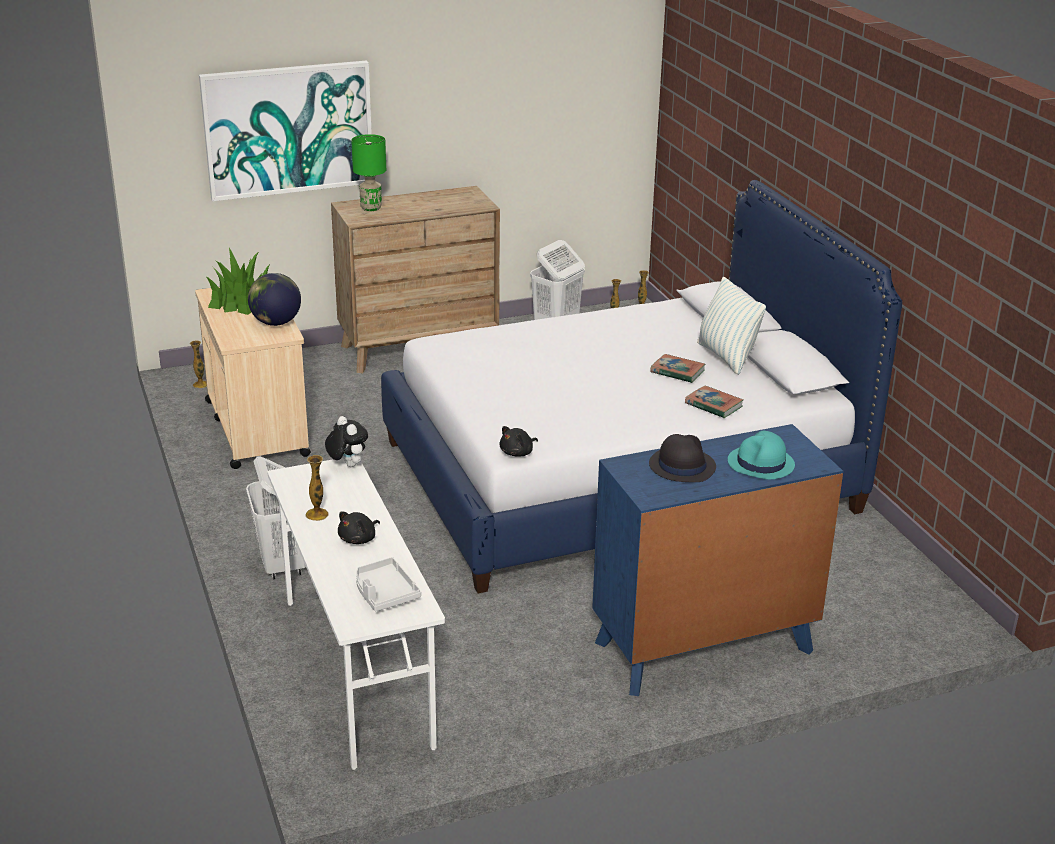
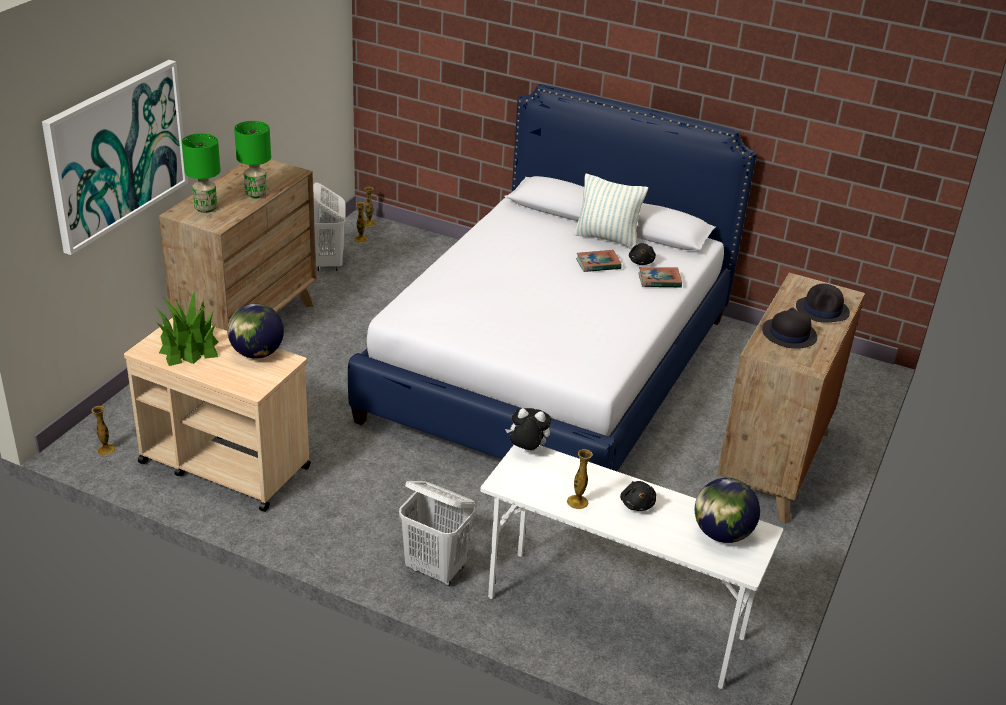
camera: 45 degrees left, 5 degrees up
(384, 593) = (721, 534): grey tray -> globe
(425, 210) = (255, 194): none -> green table lamp
(518, 453) = (608, 378): black plush toy -> black plush toy (641, 262)
(703, 647) = (773, 465): blue dresser -> brown dresser
(761, 464) = (822, 310): turquoise hat -> black hat

